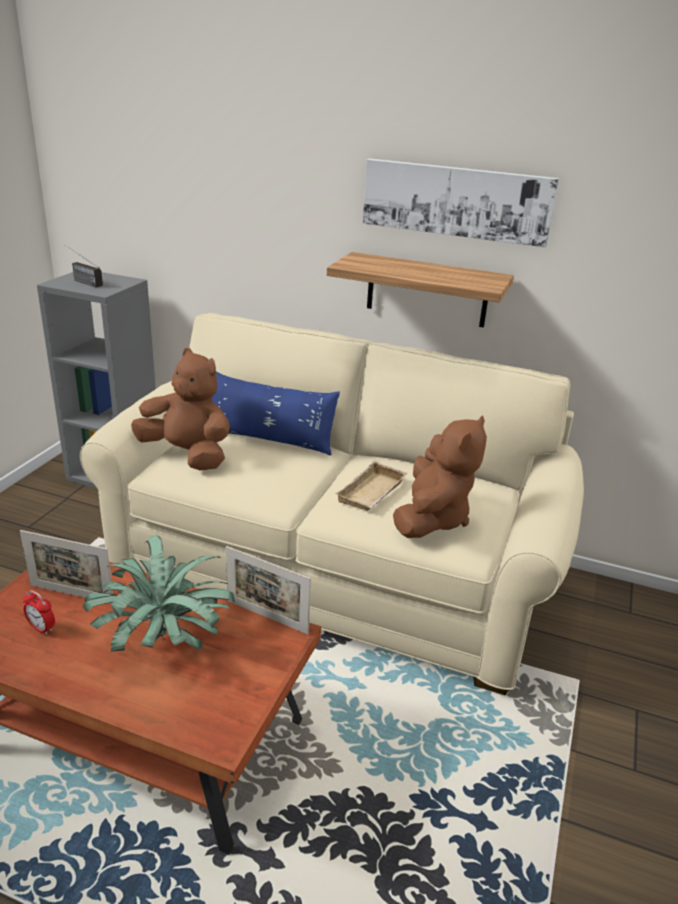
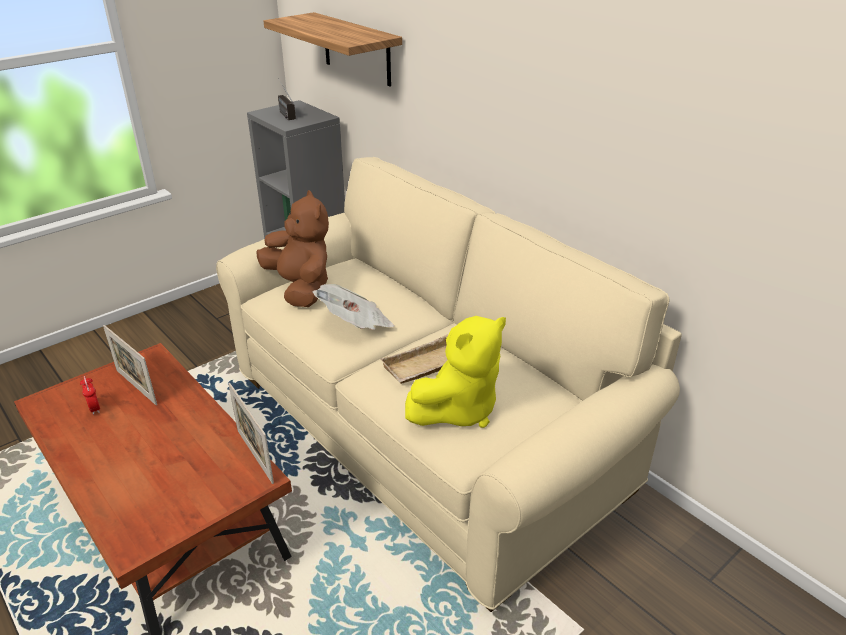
camera: 30 degrees right, 5 degrees up
(165, 638) = (166, 446): potted plant -> none
(269, 439) = (381, 289): blue pillow -> none
(276, 473) = (355, 324): none -> newspaper
(427, 290) = (551, 165): shelf -> shelf (356, 49)
(432, 518) = (458, 409): brown plush toy -> yellow plush toy
(456, 201) = (579, 71): picture -> none

